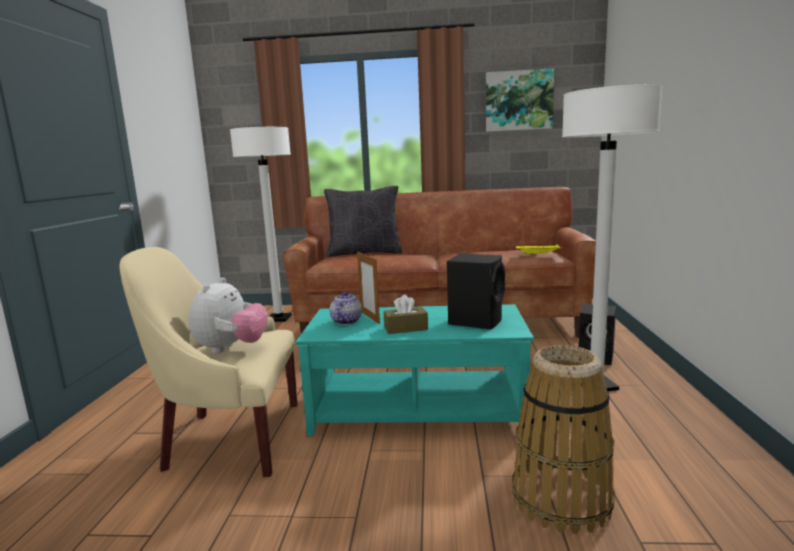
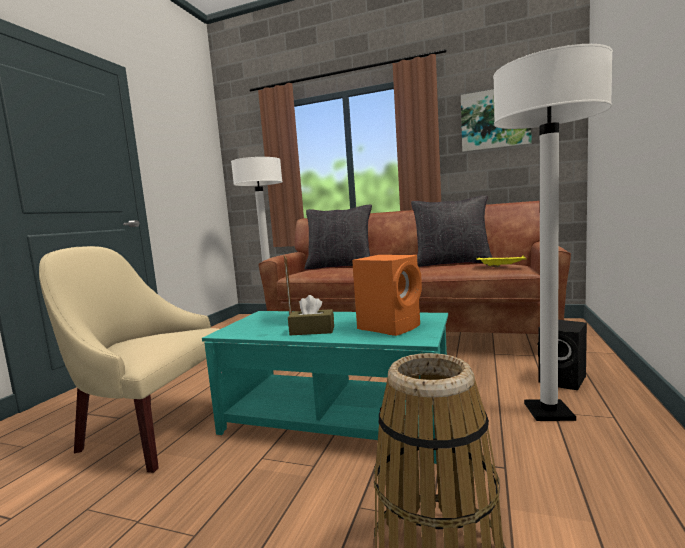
camera: 15 degrees right, 5 degrees down
(231, 348) = (146, 341): plush toy -> none
(346, 321) = (266, 322): teapot -> none
(476, 320) = (390, 327): black speaker -> orange speaker
(483, 249) = (452, 264): none -> black pillow

